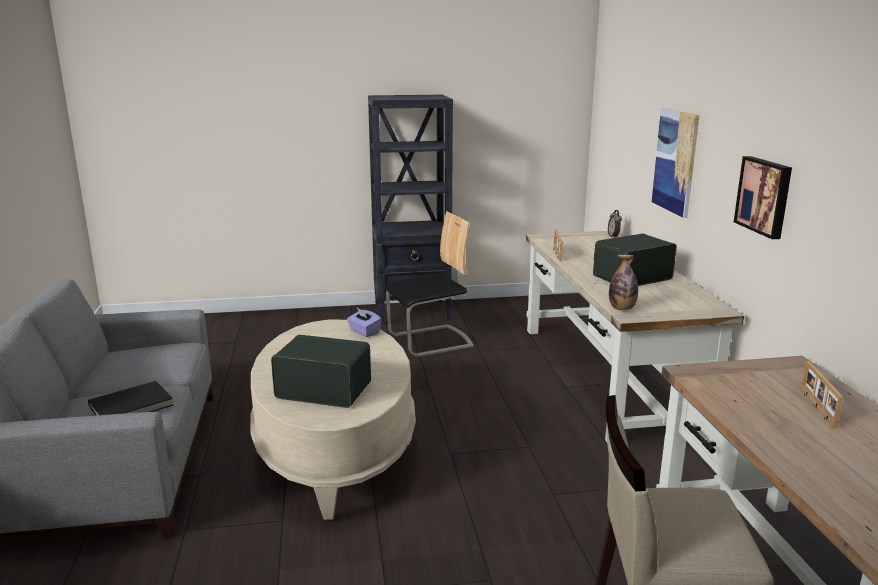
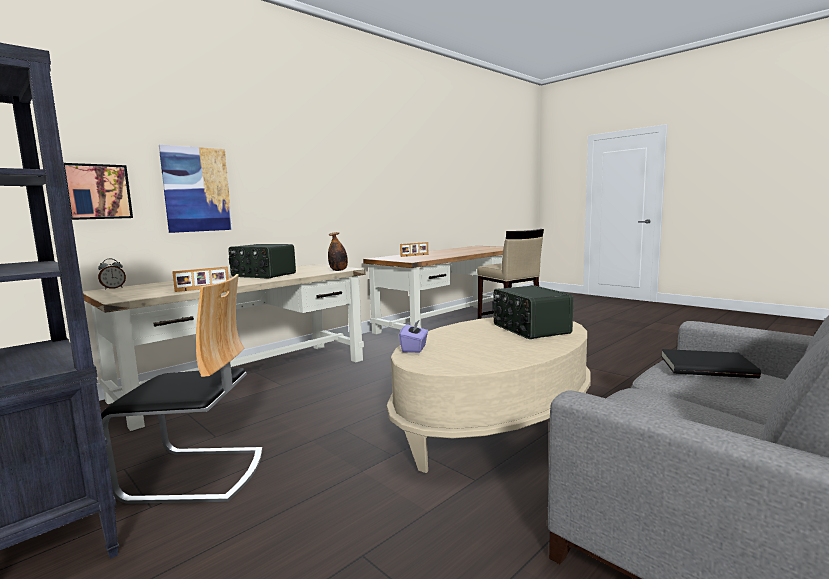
camera: 125 degrees left, 10 degrees down
(431, 341) = (195, 474): chair -> chair turned 150 degrees clockwise
(765, 196) = (310, 192): picture -> picture (97, 192)

